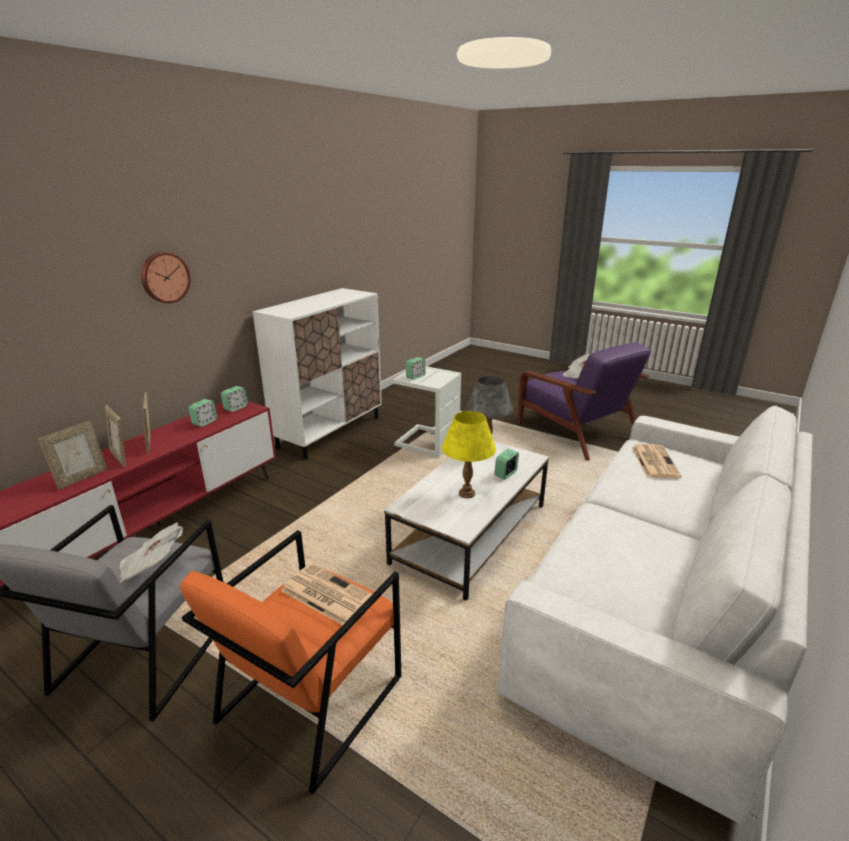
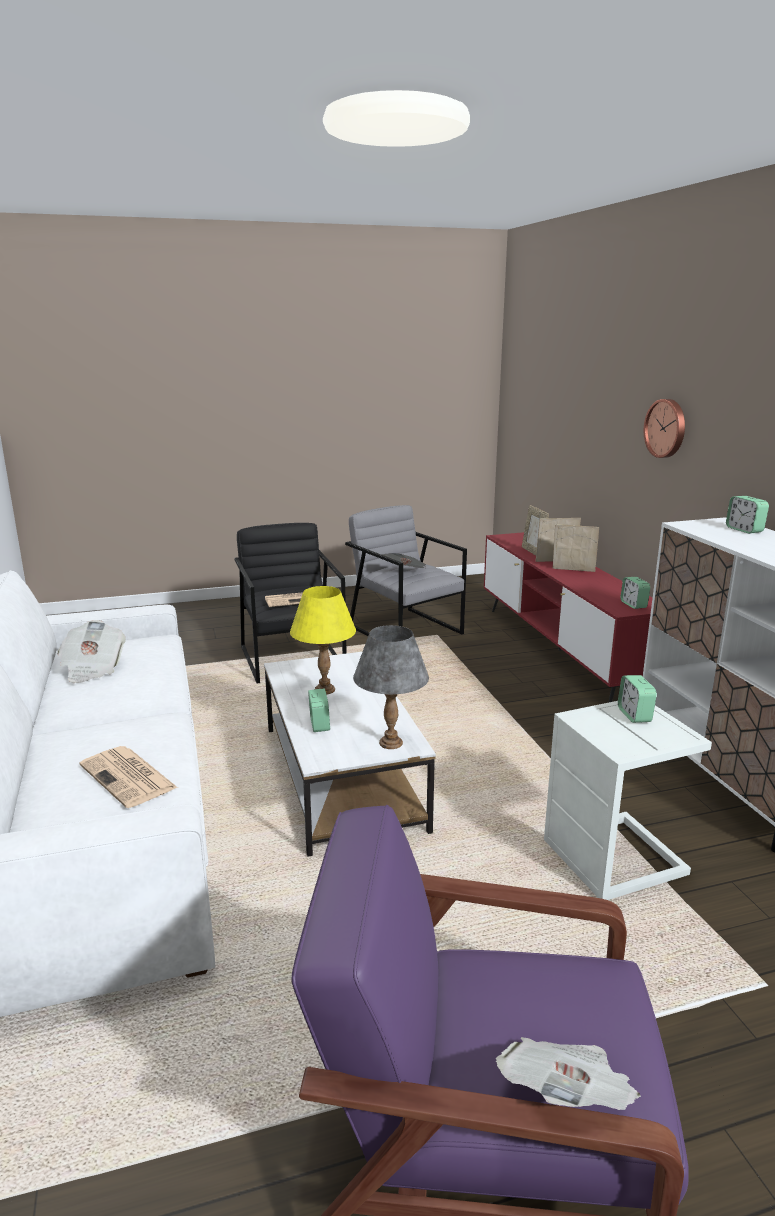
camera: 130 degrees right, 5 degrees down
(205, 422) = (604, 589): alarm clock -> alarm clock (744, 530)
(310, 698) = (292, 658): orange armchair -> black armchair
(642, 568) = (92, 668): none -> newspaper

